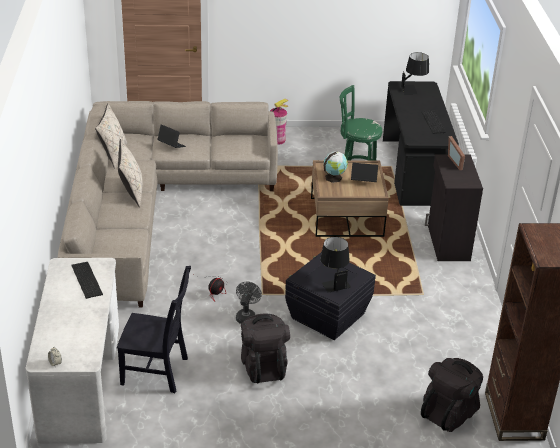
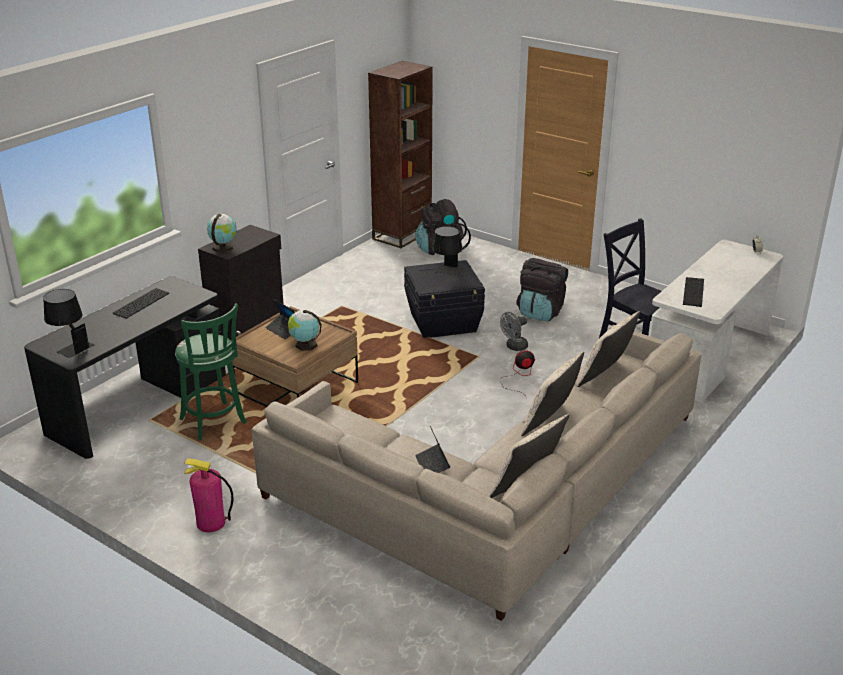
camera: 140 degrees left, 5 degrees down
(122, 237) = (606, 376): none -> beige pillow
(457, 161) = (223, 247): picture frame -> globe

